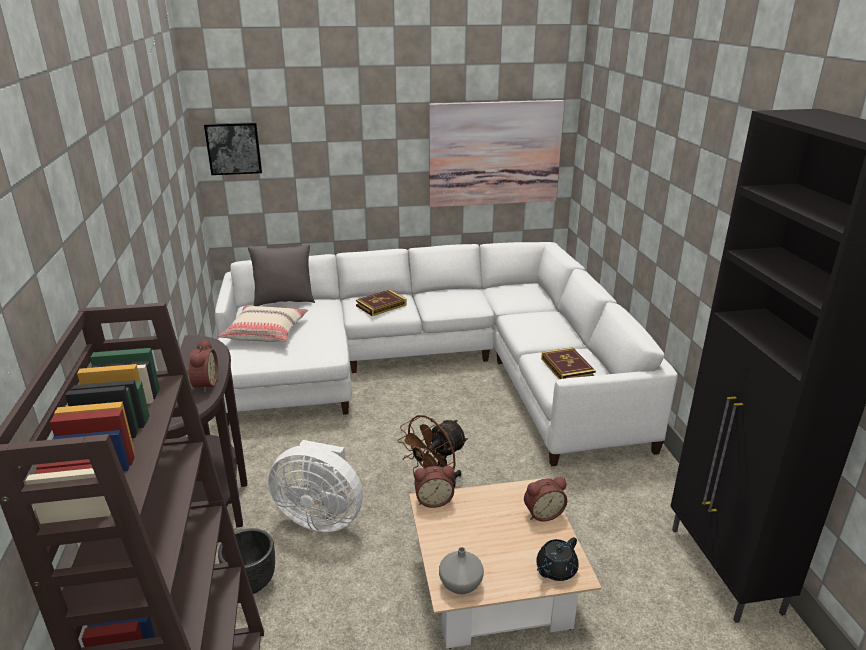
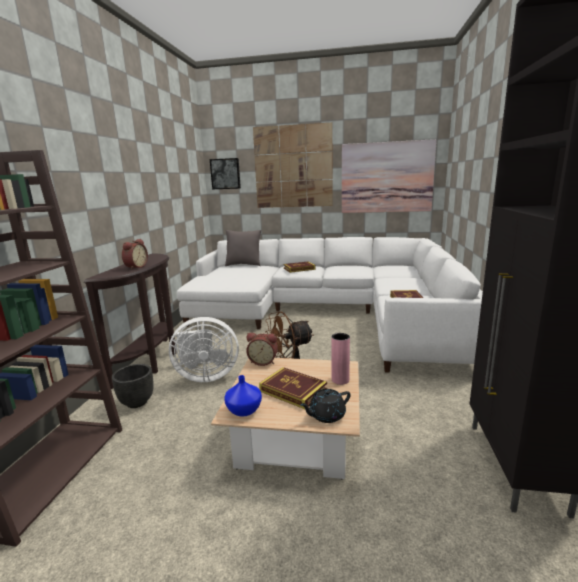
camera: 20 degrees right, 10 degrees down
(266, 332) = (221, 275): beige pillow -> none
(321, 517) = (205, 376): white fan -> white fan turned 45 degrees counterclockwise
(351, 137) = (293, 167): none -> picture
(461, 584) = (244, 411): grey vase -> blue vase
(498, 541) = (293, 390): none -> book
(542, 513) = (340, 380): alarm clock -> pink vase

